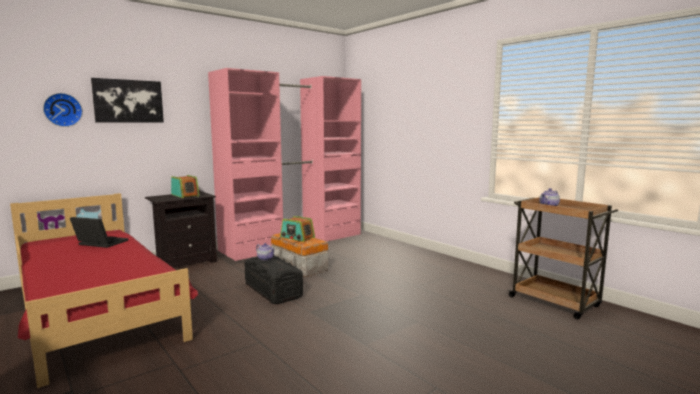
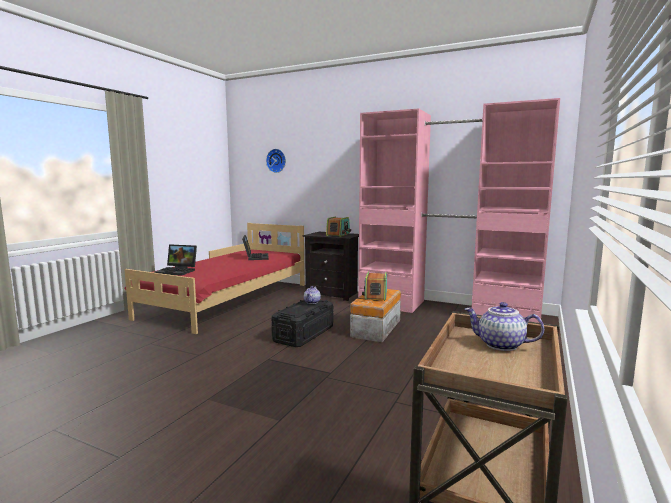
camera: 65 degrees right, 0 degrees up
(85, 281) = (178, 271): none -> laptop
(128, 101) = (315, 152): picture -> none

